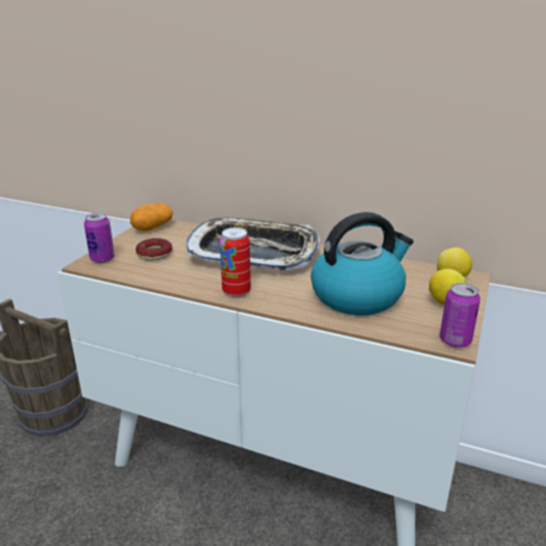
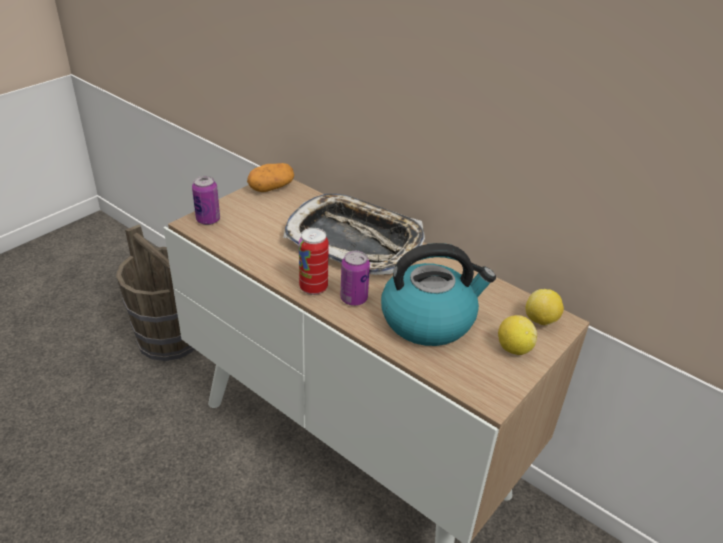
camera: 15 degrees right, 10 degrees up
(154, 254) = (258, 223): donut -> none
(455, 341) = (494, 397): can -> can (354, 299)

